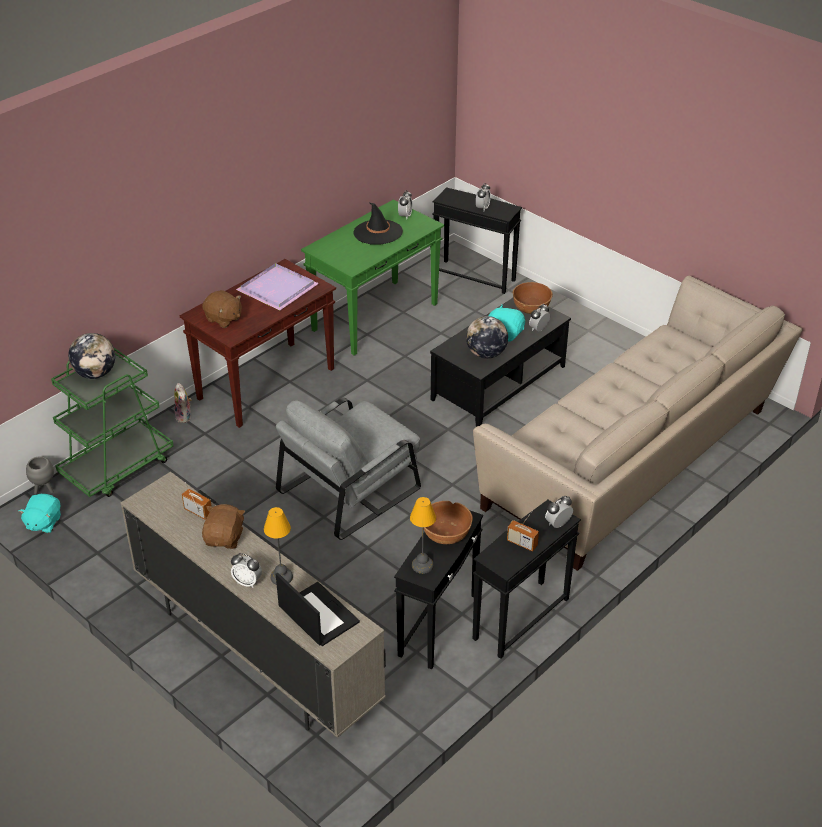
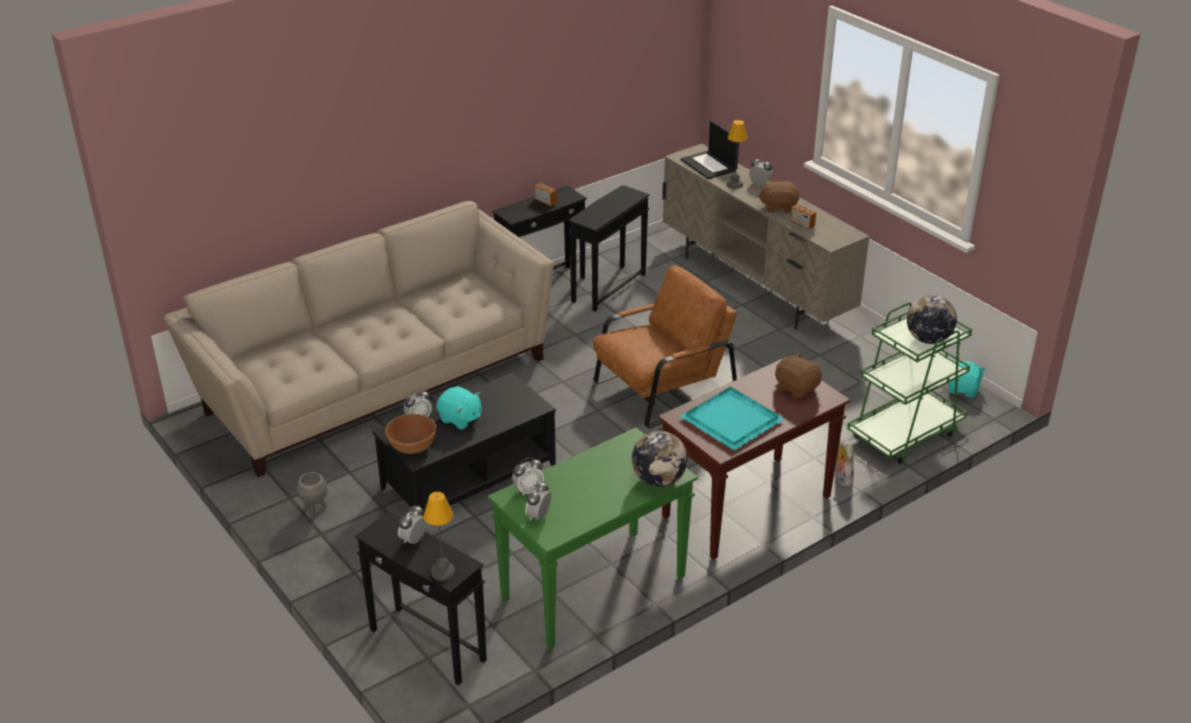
camera: 170 degrees left, 5 degrees down
(44, 490) = (974, 419): grey planter -> grey planter (315, 511)
(225, 538) = (778, 207): brown plush toy -> brown plush toy turned 75 degrees clockwise
(277, 288) = (731, 421): purple tray -> turquoise tray
(350, 488) = (662, 388): grey armchair -> brown armchair
(378, 232) = (586, 491): black hat -> none
(423, 565) = (626, 197): table lamp -> table lamp (442, 571)
(446, 535) = (602, 211): brown bowl -> none
(486, 354) = (494, 397): globe -> globe (658, 480)
(558, 524) = (511, 209): alarm clock -> alarm clock (528, 490)

